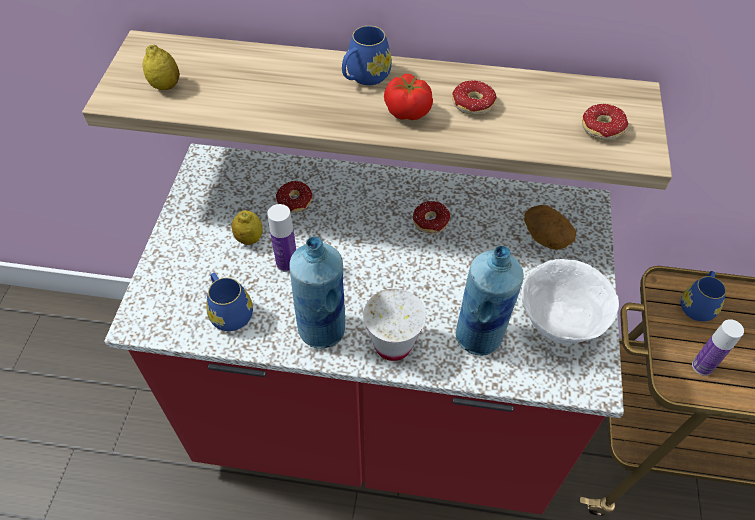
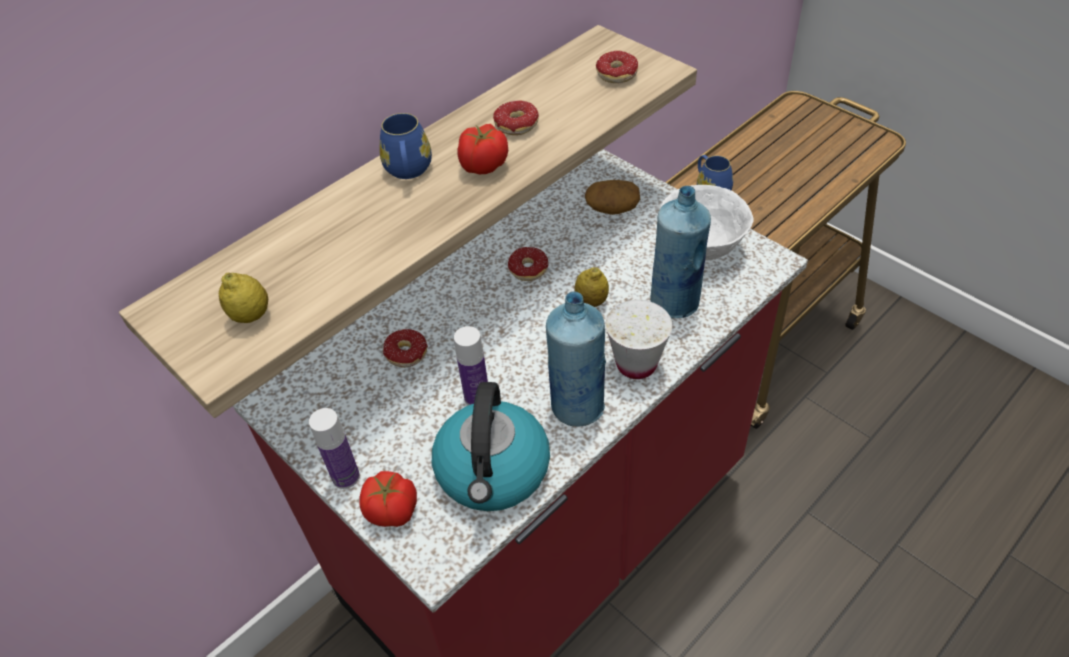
camera: 50 degrees left, 5 degrees down
(162, 275) = (393, 511): none -> tomato
(229, 312) = (493, 472): blue mug -> kettle
(249, 238) = (417, 412): lemon -> lemon (591, 301)
(702, 366) = (763, 220): bottle -> bottle (346, 477)

